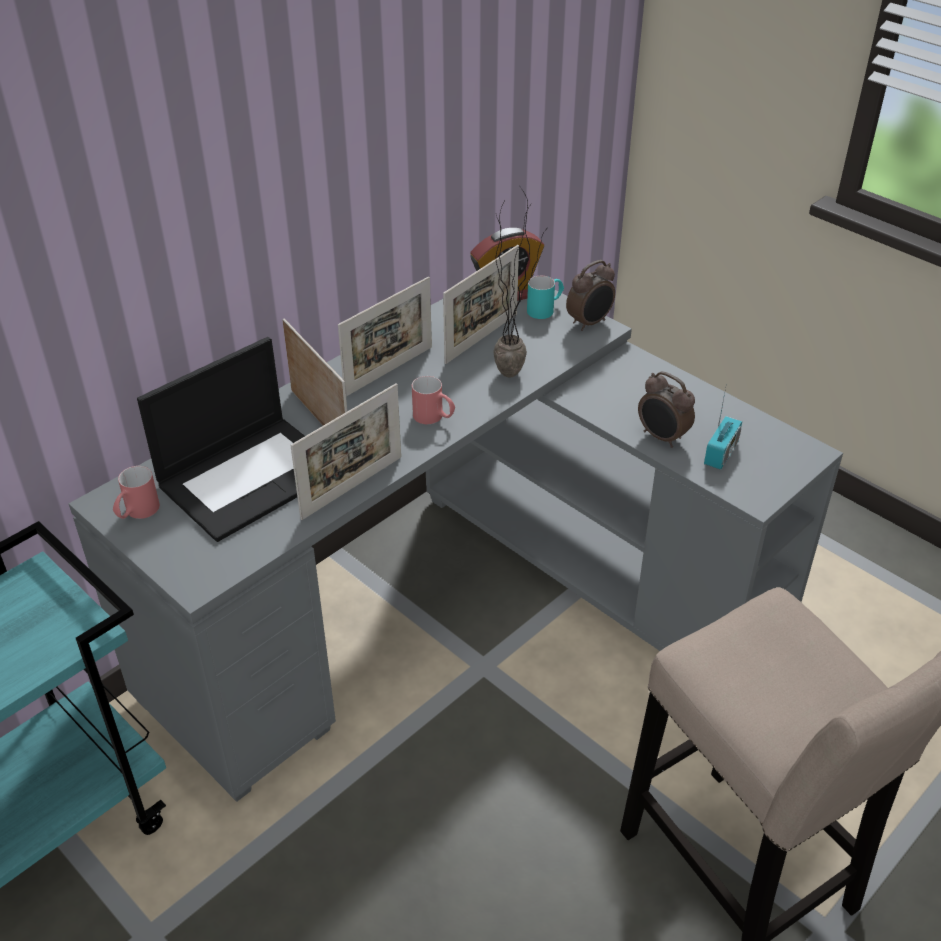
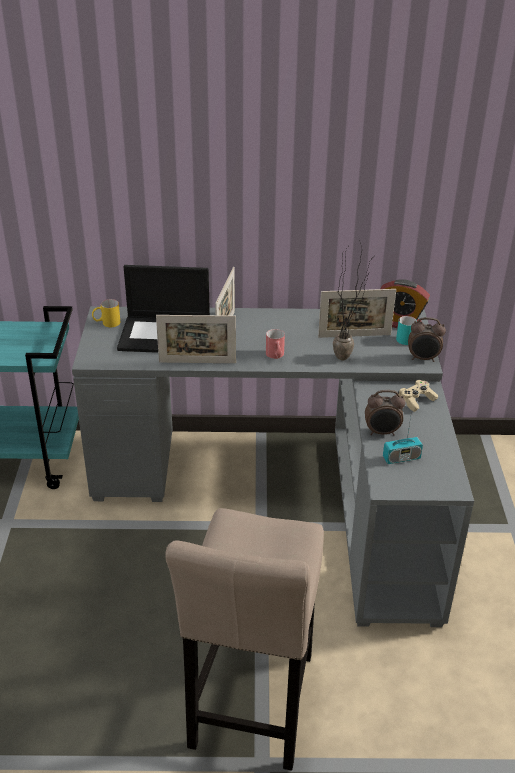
camera: 45 degrees right, 5 degrees down
(137, 513) = (106, 323): red mug -> yellow mug
(389, 371) = (287, 326): picture frame -> none
(638, 378) = (416, 400): none -> beige game controller
(662, 437) = (382, 432): alarm clock -> alarm clock turned 90 degrees counterclockwise

